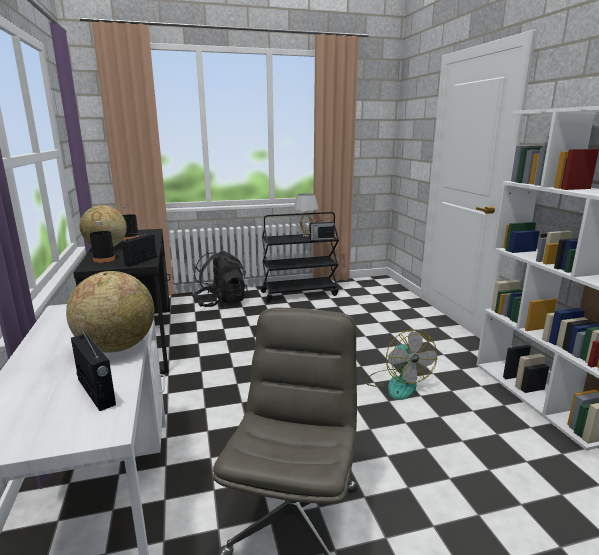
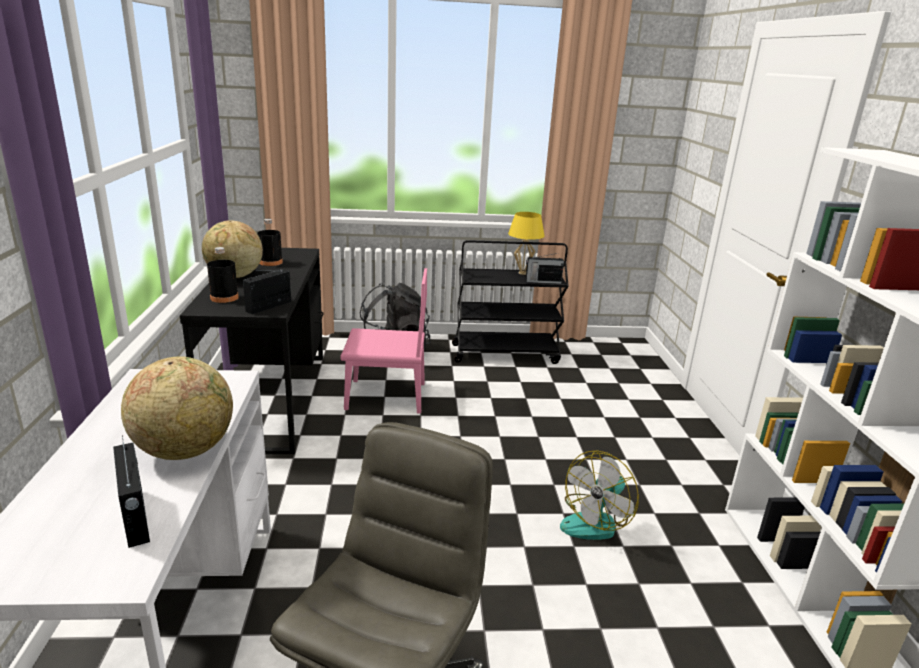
camera: 10 degrees right, 5 degrees up
(224, 328) = (385, 396): none -> pink chair
(305, 236) = (522, 273): white table lamp -> yellow table lamp
(397, 383) = (595, 521): fan -> fan turned 45 degrees clockwise

